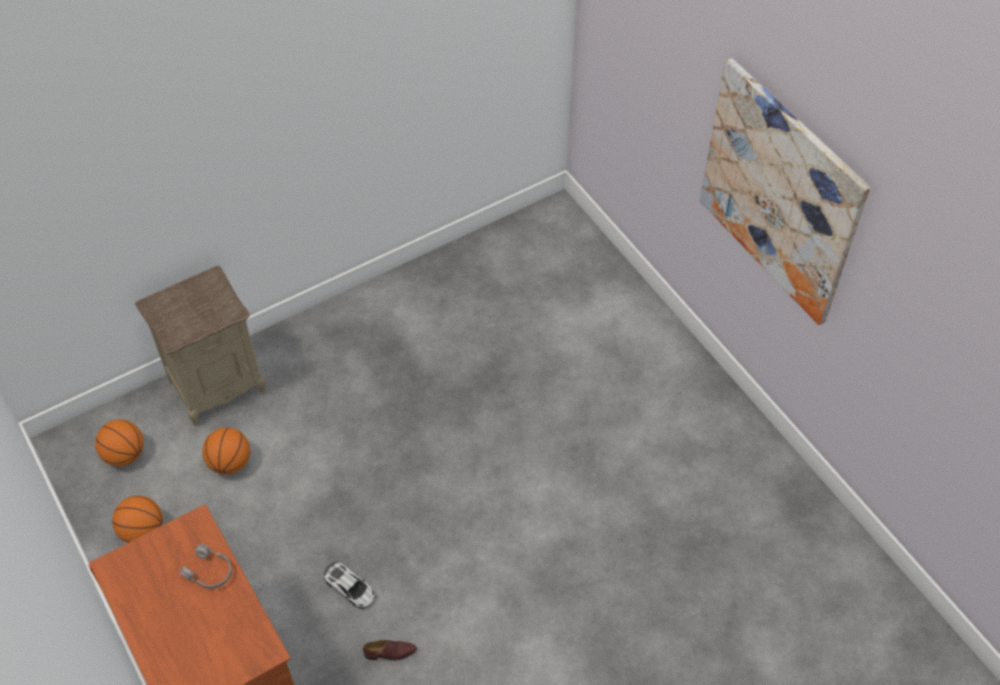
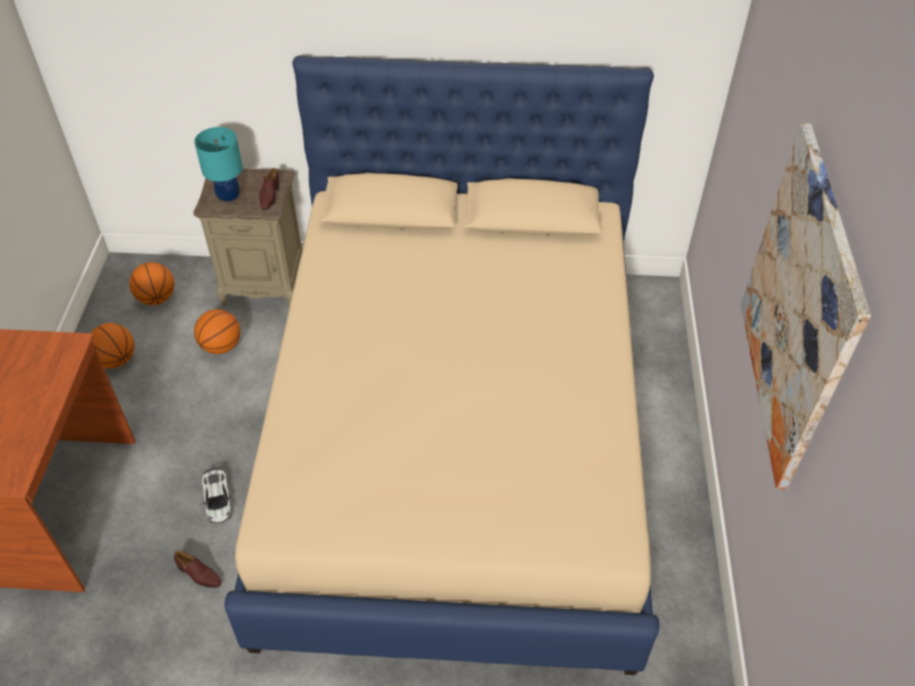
camera: 35 degrees right, 5 degrees down
(182, 320) = (227, 196): none -> turquoise table lamp
(209, 572) = (40, 387): grey headphones -> none
(221, 300) = (269, 196): none -> brown shoe
(499, 422) = (457, 437): none -> beige bed

